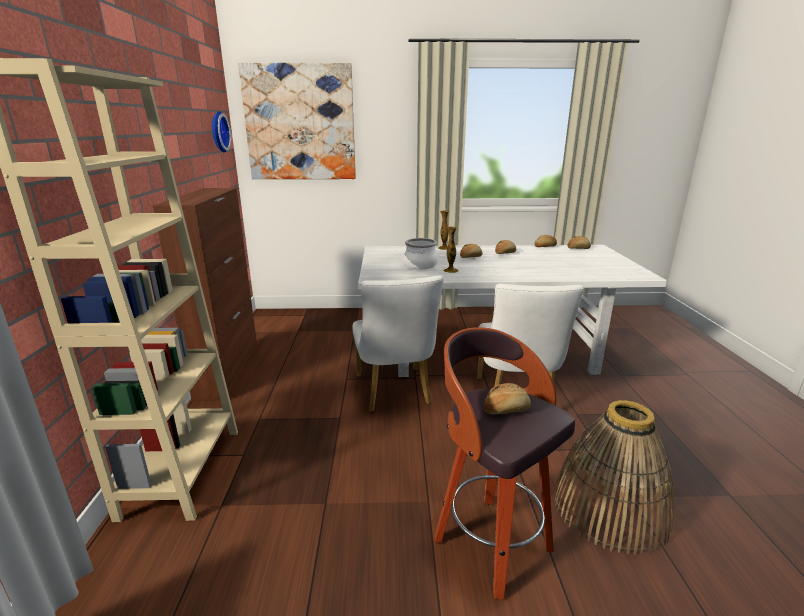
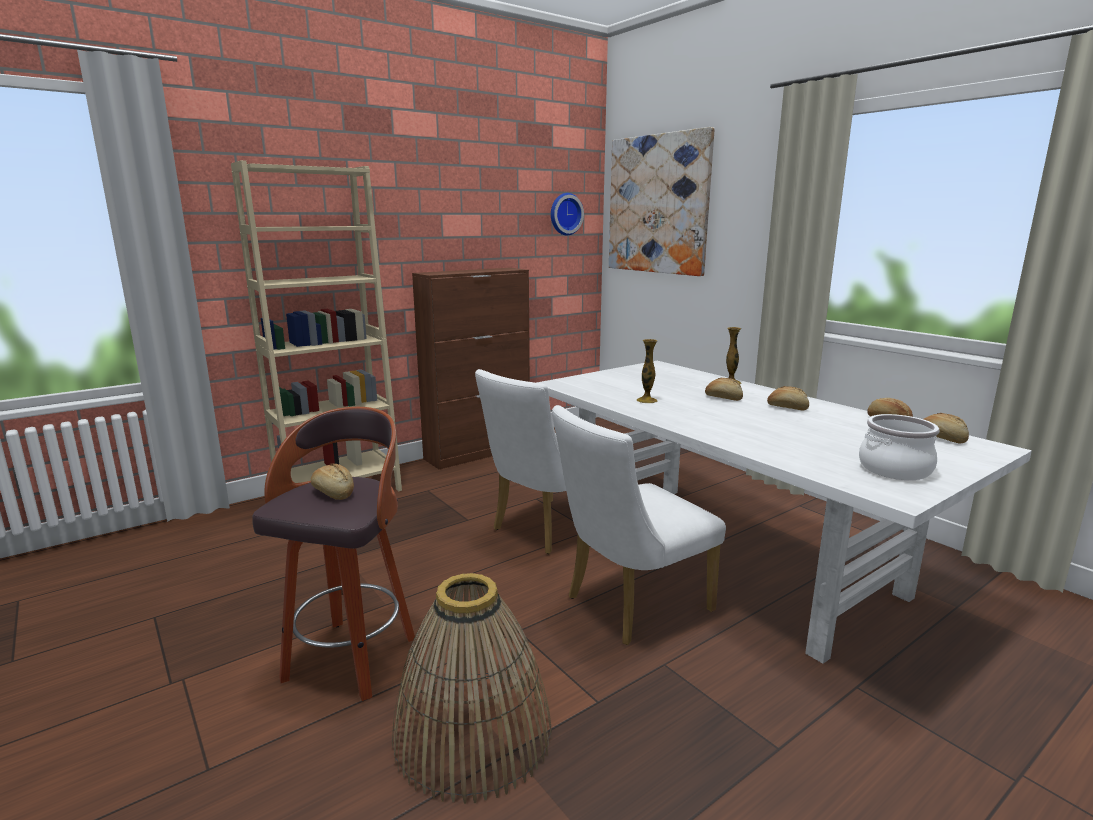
camera: 55 degrees right, 5 degrees down
(420, 265) = (637, 387): cooking pot -> cooking pot (894, 469)

